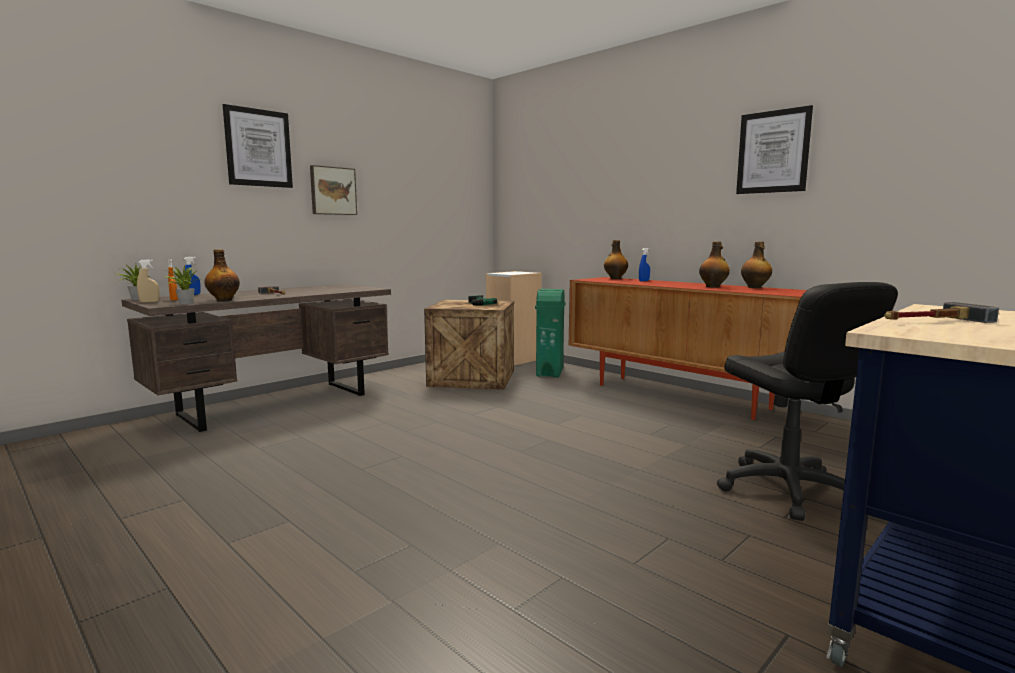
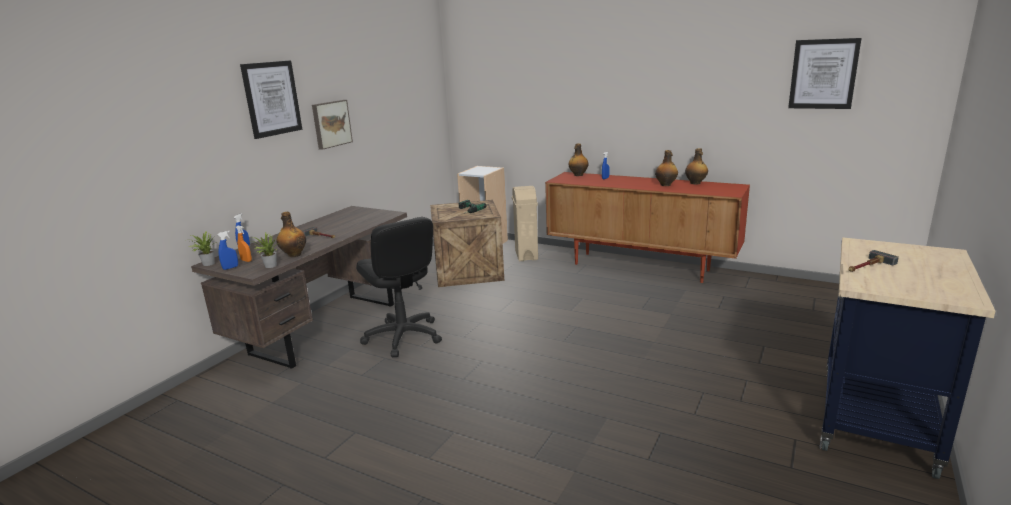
camera: 15 degrees left, 10 degrees up
(149, 302) = (230, 268): beige spray bottle -> blue spray bottle
(550, 372) = (526, 255): green trash can -> beige trash can
(773, 152) = (705, 77): picture -> picture (823, 74)
(786, 490) = (751, 341): black office chair -> black office chair (403, 337)

